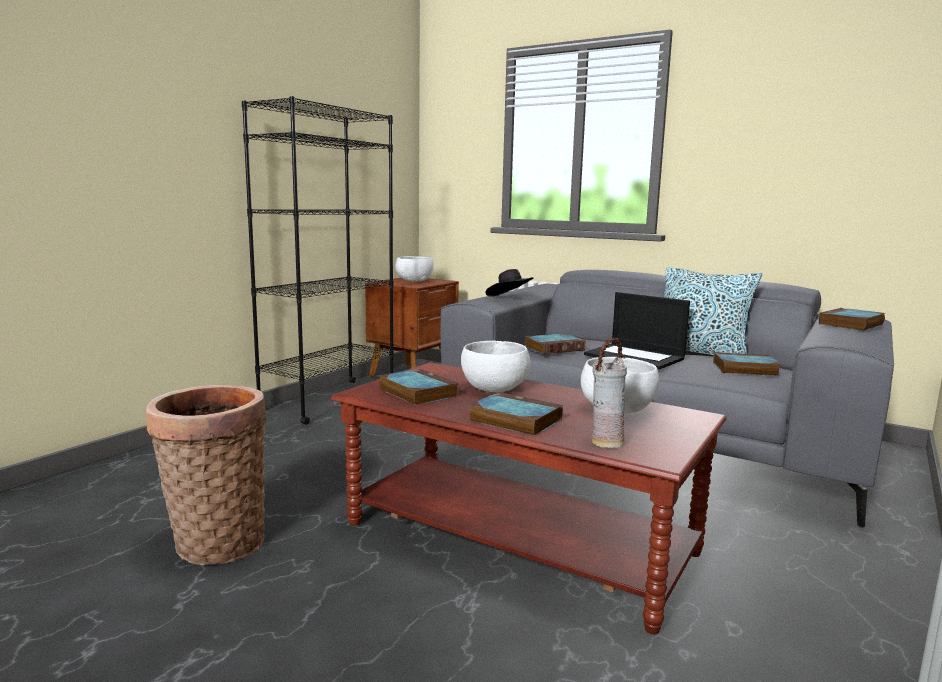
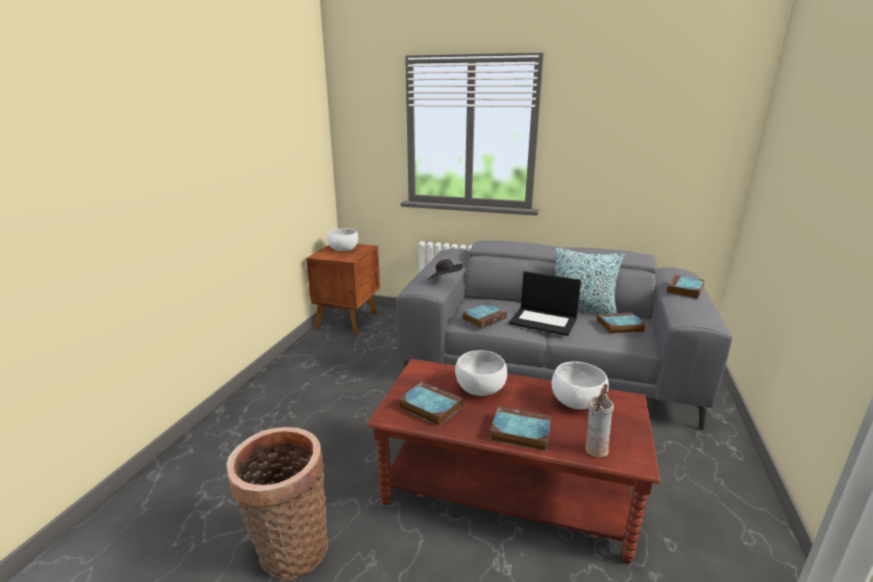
camera: 15 degrees left, 10 degrees up
(329, 401) = (298, 364): black bookcase -> none

